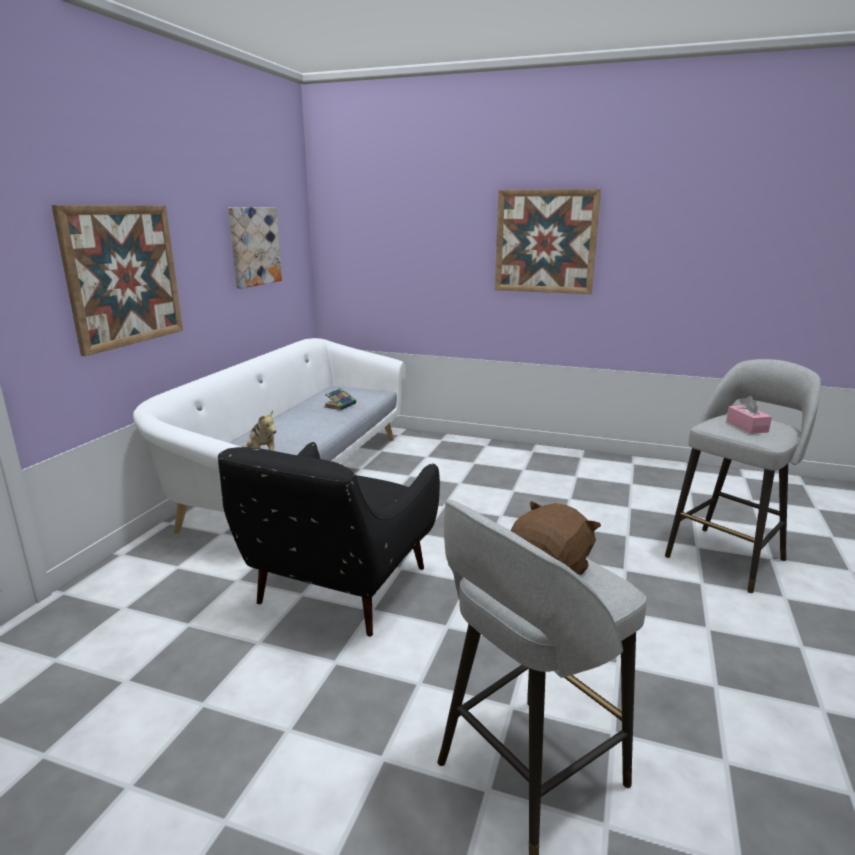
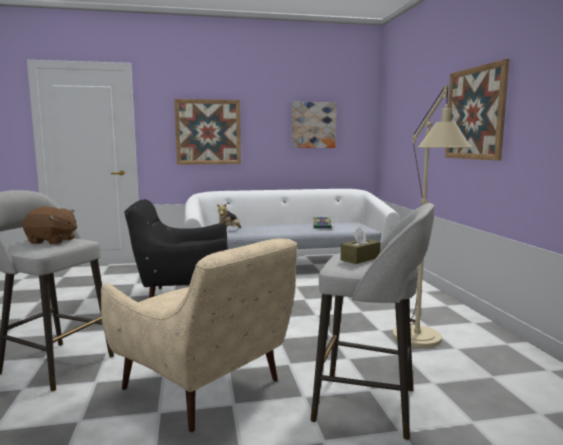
camera: 60 degrees right, 10 degrees down
(613, 493) = (420, 343): none -> beige floor lamp
(665, 638) = (206, 388): none -> beige armchair
(746, 426) = (360, 259): pink tissue box -> brown tissue box

